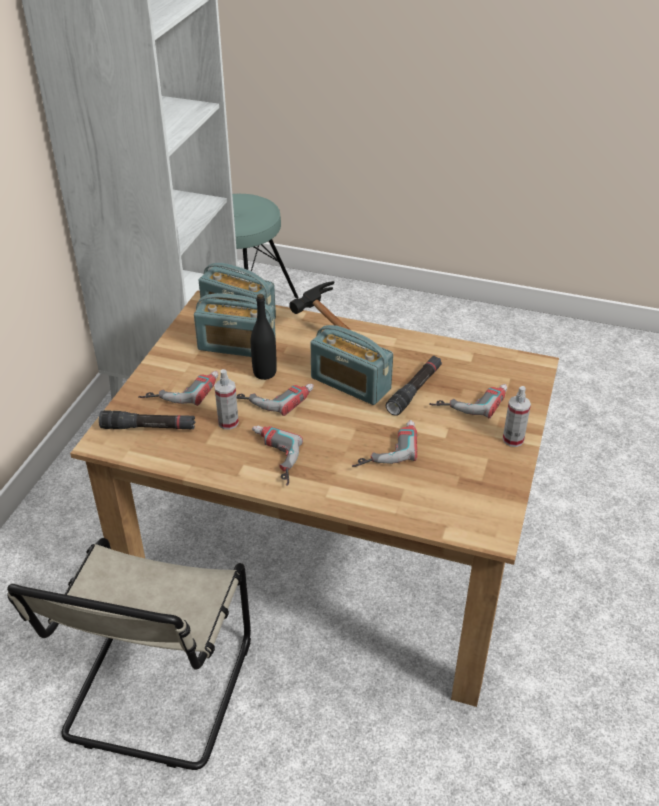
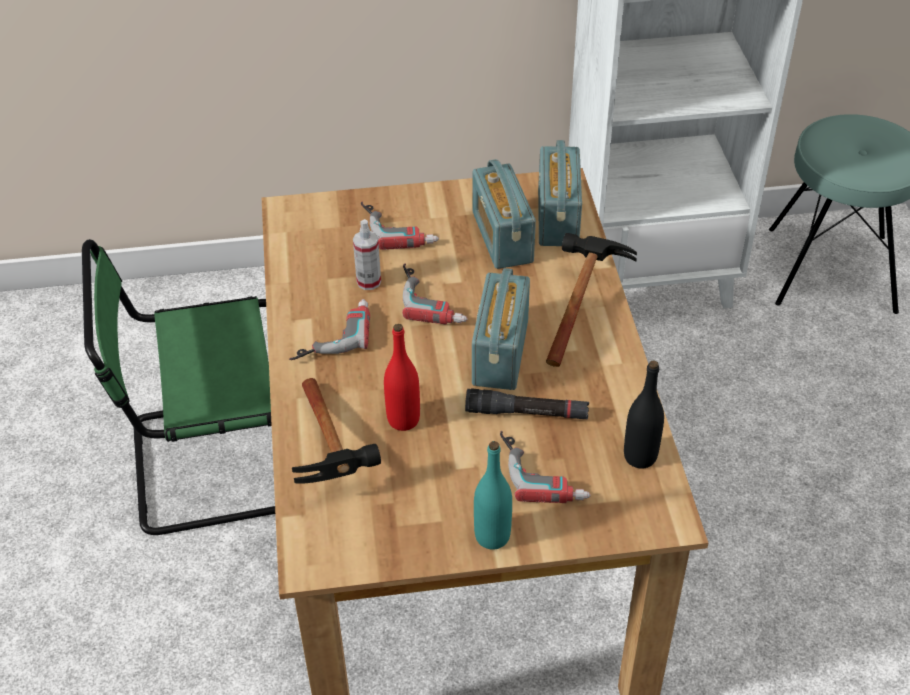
camera: 65 degrees right, 5 degrees up
(148, 427) = (326, 230): black flashlight -> none
(156, 694) = (212, 463): beige chair -> green chair
(264, 373) = (469, 276): black bottle -> black bottle (640, 457)
(384, 448) = (403, 420): power drill -> red bottle
(401, 494) = (334, 458): none -> hammer
(513, 439) = (492, 536): spray bottle -> turquoise bottle

